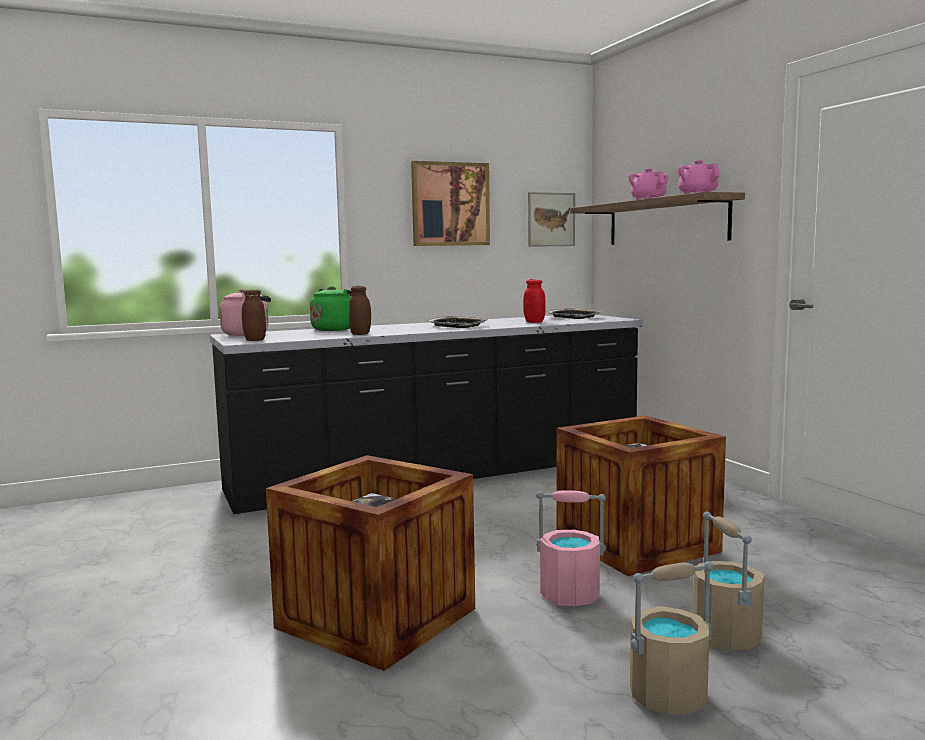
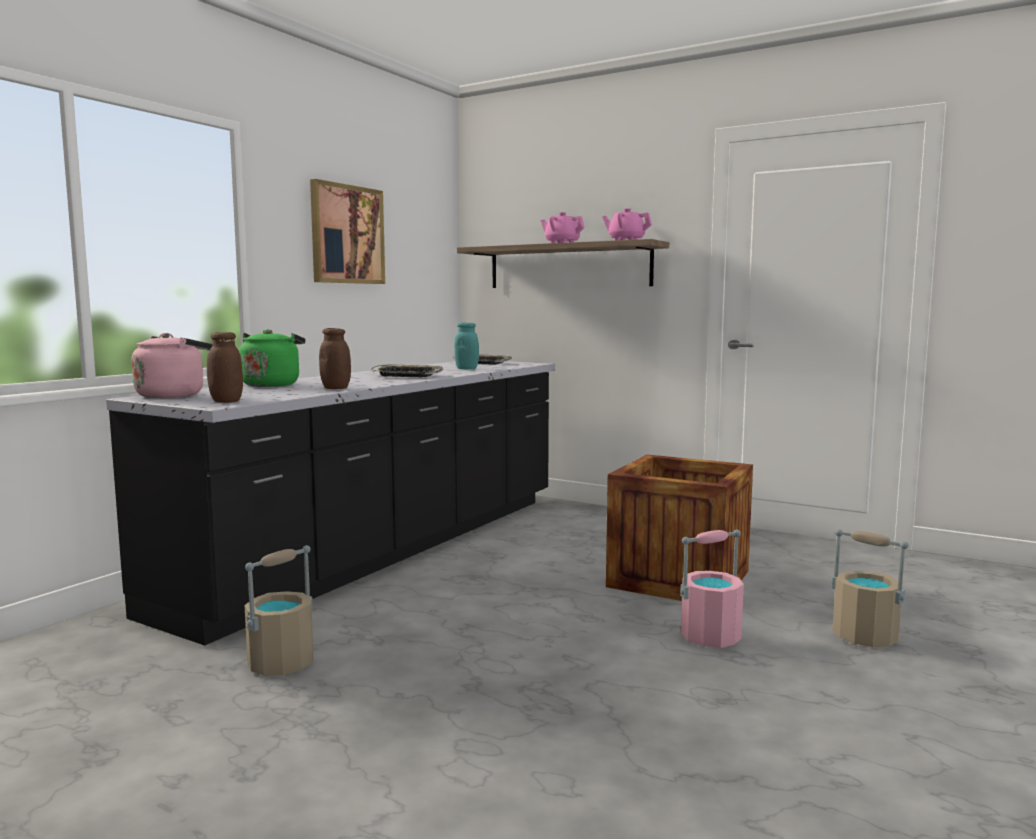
camera: 35 degrees left, 0 degrees up
(376, 618) = (590, 710): crate -> none
(534, 322) = (466, 369): red jar -> turquoise jar
(551, 219) = (430, 258): picture -> none
(667, 696) = (913, 695): beige bucket -> beige bucket (281, 664)

